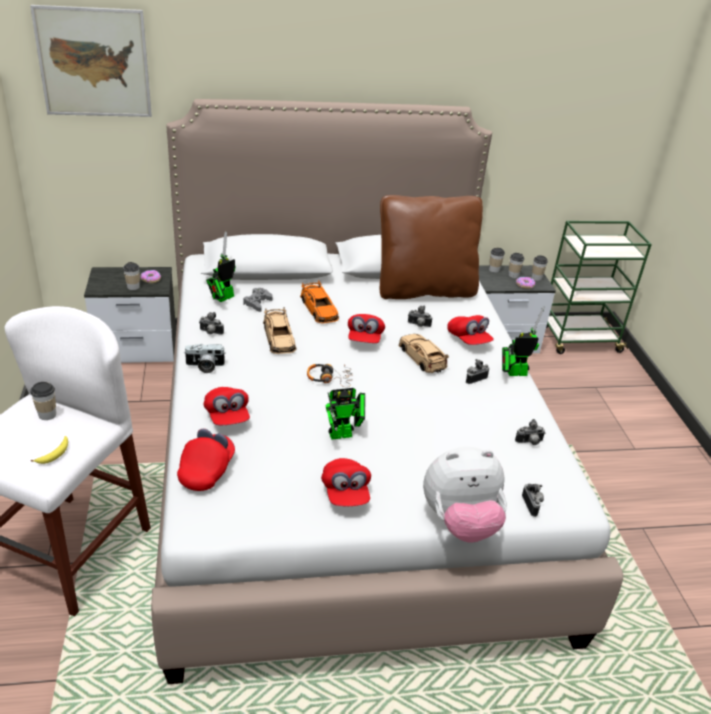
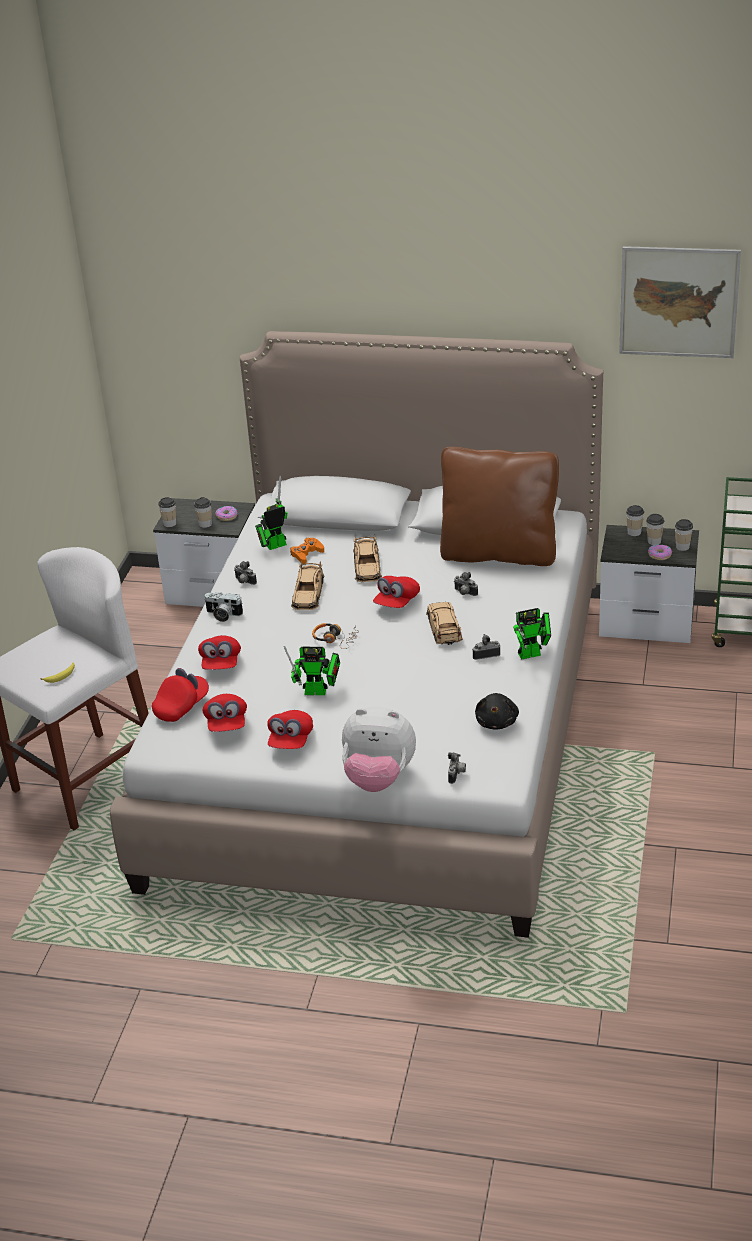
camera: 25 degrees right, 0 degrees up
(47, 414) = (66, 643): cup -> cup (169, 523)
(94, 63) = (172, 293): picture -> picture (678, 302)
(257, 303) = (307, 554): grey game controller -> orange game controller
(319, 309) = (367, 566): orange toy car -> beige toy car
(468, 340) = (509, 614): red cap -> red cap (226, 724)
(513, 373) = (533, 654): toy robot -> toy robot turned 150 degrees clockwise
(529, 442) = (497, 722): camera -> black plush toy

